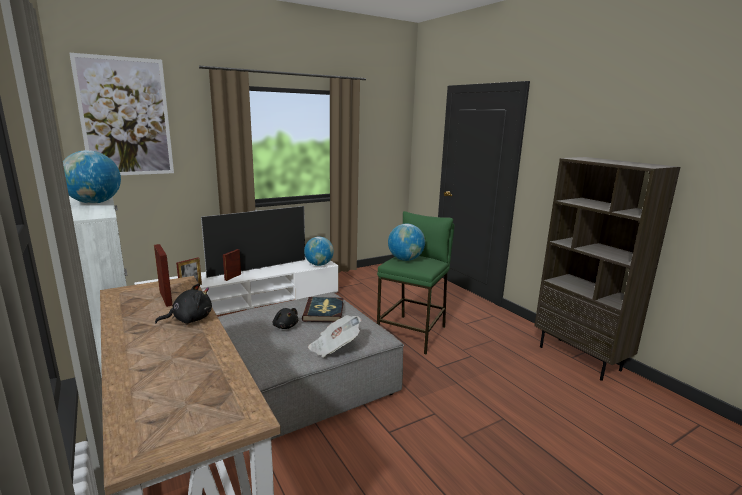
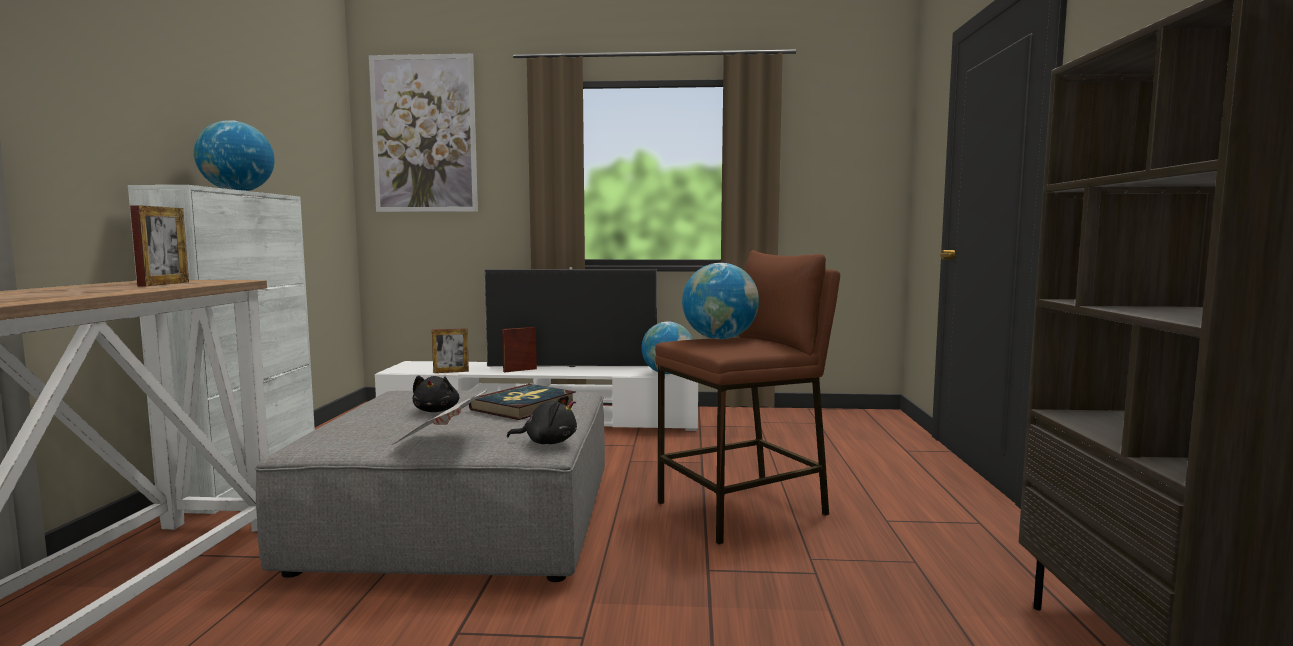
camera: 35 degrees right, 10 degrees down
(189, 319) = (107, 291): black plush toy -> black plush toy (547, 442)
(413, 333) = (743, 509): green stool -> brown stool

